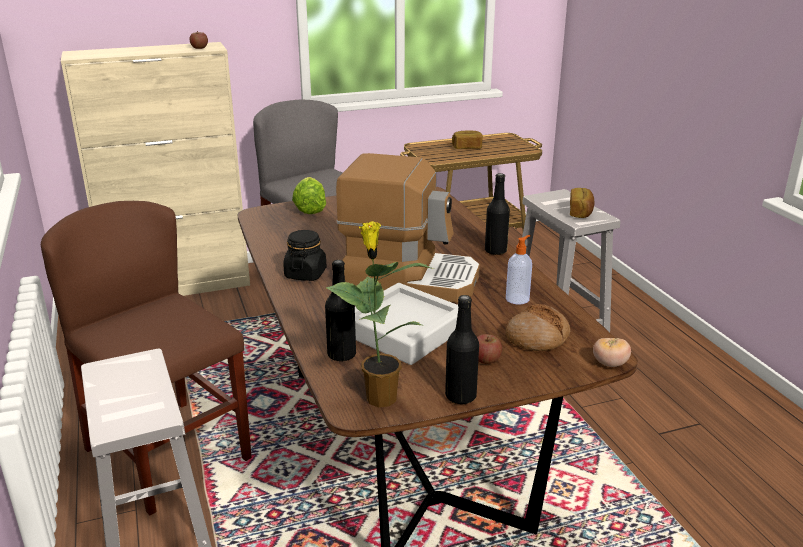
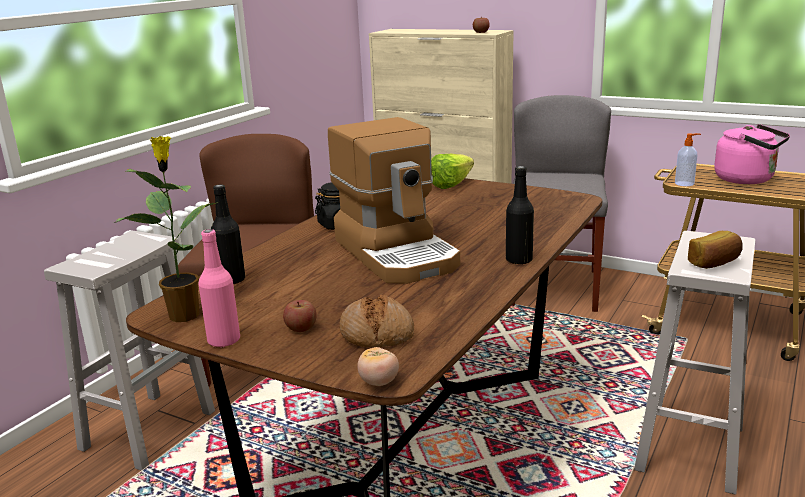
camera: 50 degrees right, 5 degrees down
(404, 331) = (302, 284): grey tray -> none
(460, 396) = (224, 340): black bottle -> pink bottle
(467, 147) = (748, 179): bread -> pink kettle
(518, 298) = (439, 300): soap dispenser -> soap dispenser (685, 183)

